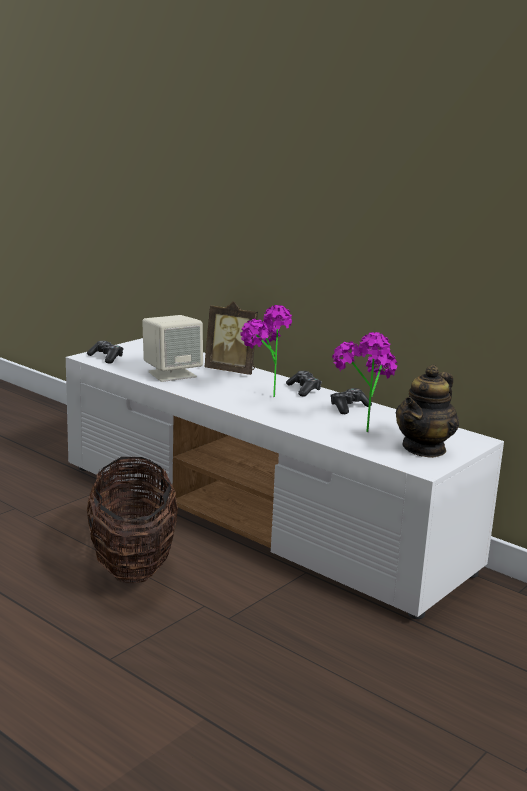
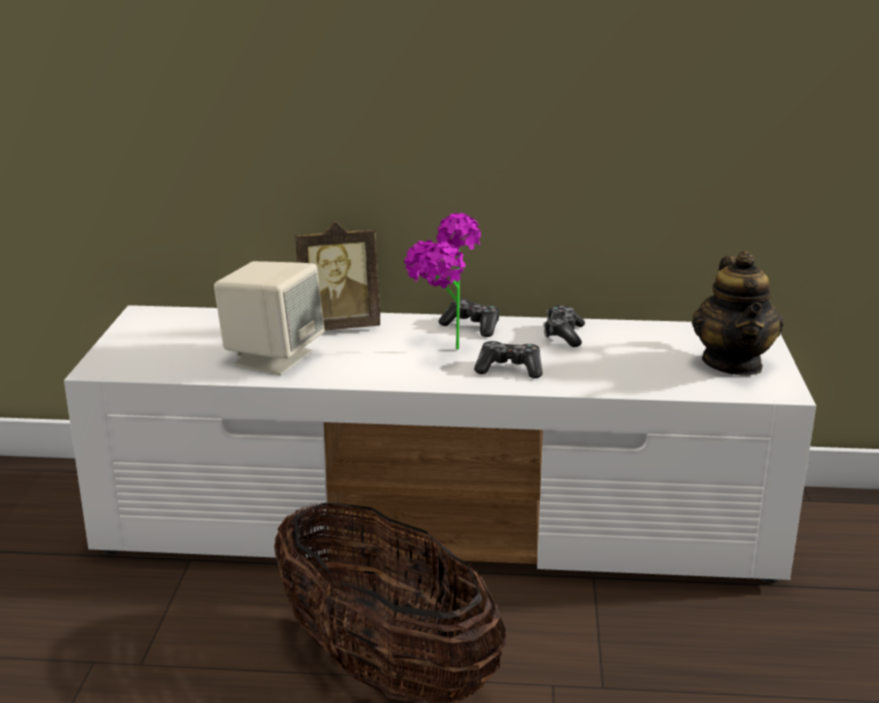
camera: 35 degrees left, 5 degrees up
(106, 358) = (132, 361): game controller -> game controller (509, 369)
(360, 427) = (624, 359): potted plant -> none

